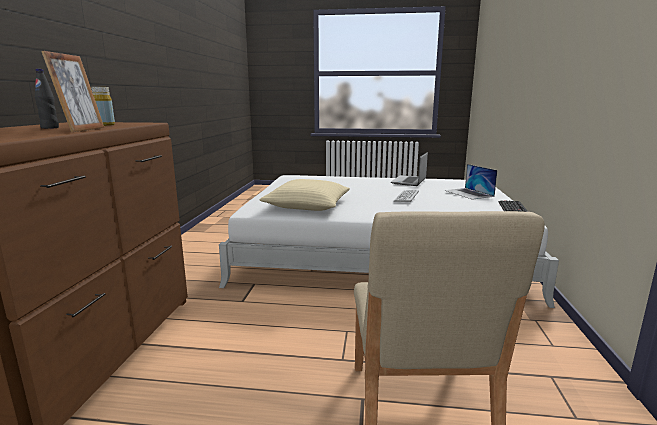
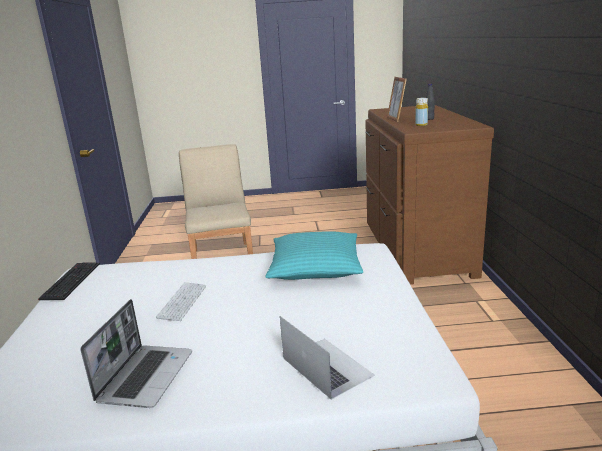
camera: 170 degrees right, 5 degrees up
(307, 205) = (315, 267): beige pillow -> turquoise pillow
(468, 193) = (76, 325): laptop -> laptop (327, 366)

